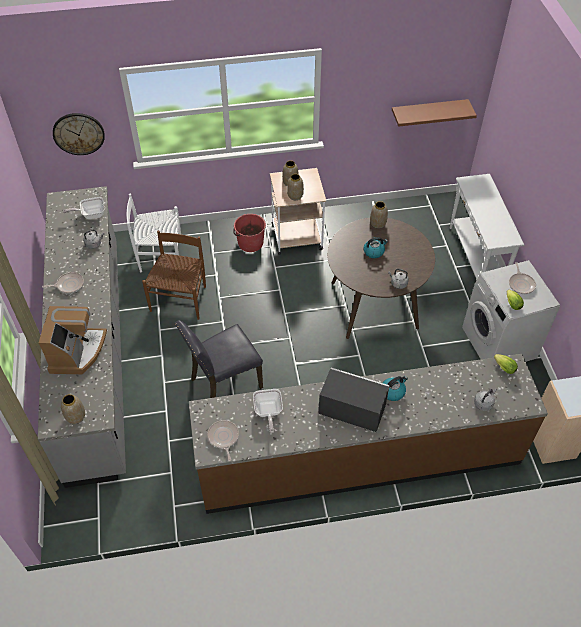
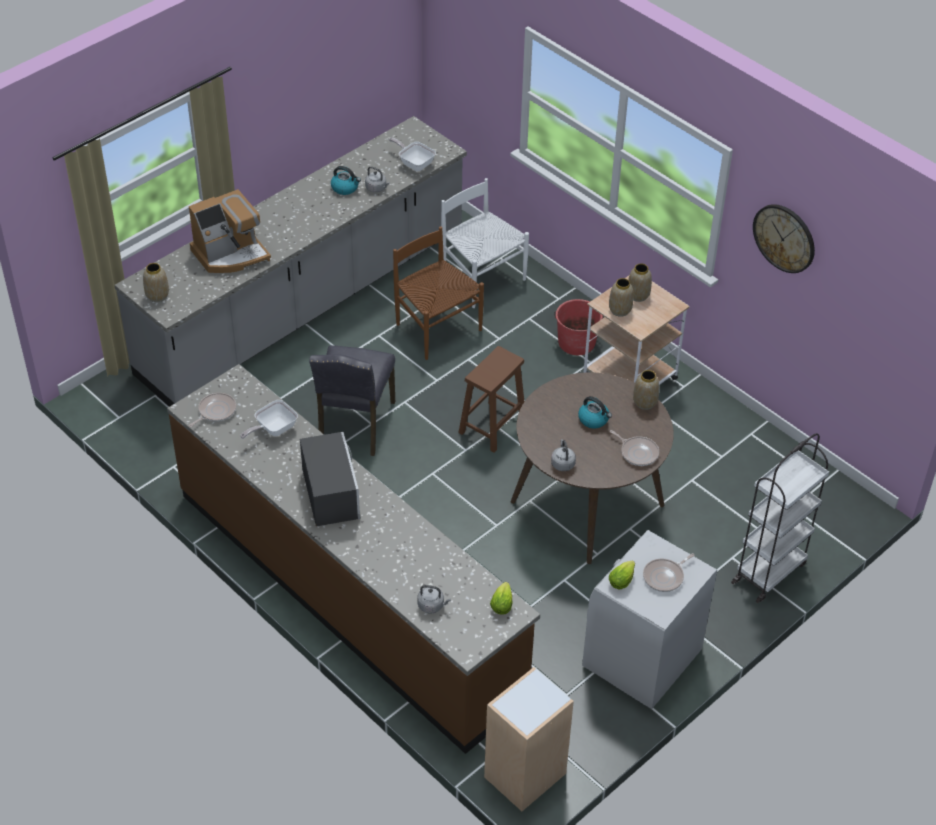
camera: 55 degrees right, 5 degrees down
(69, 285) = (307, 201): frying pan -> frying pan (637, 452)
(78, 133) = (474, 74): wall clock -> wall clock (784, 238)
(180, 299) = (436, 328): brown chair -> brown chair turned 105 degrees counterclockwise
(224, 382) = (354, 425): grey chair -> grey chair turned 105 degrees counterclockwise
(281, 315) = (493, 425): none -> brown stool
(393, 391) = (383, 518): kettle -> kettle (345, 188)
(428, 112) = (851, 338): brown shelf -> none
(476, 258) = (770, 573): white console table -> white cart

